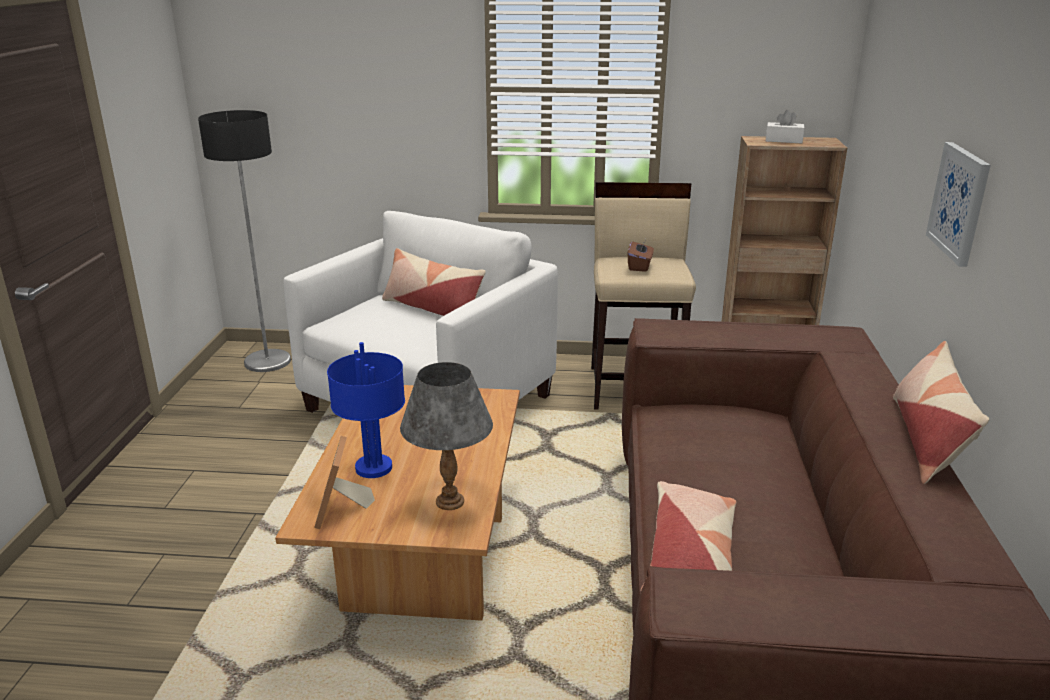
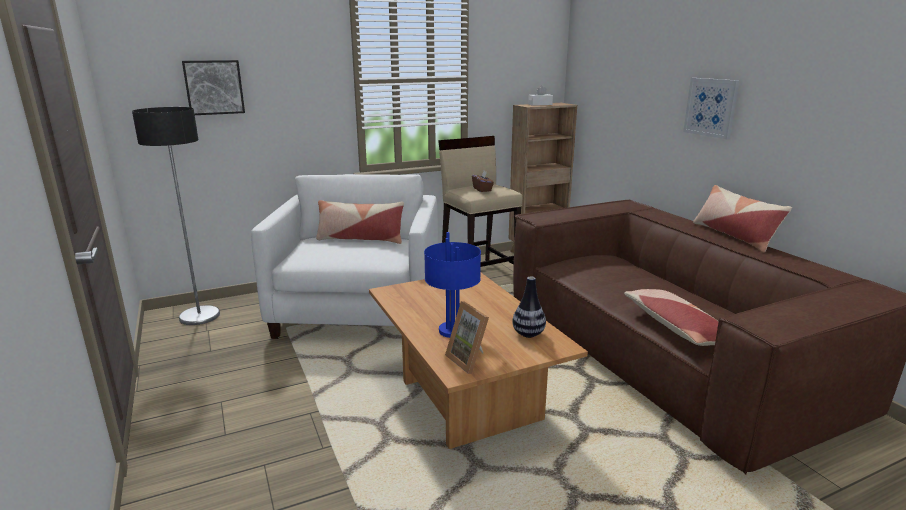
camera: 30 degrees left, 5 degrees down
(307, 87) = (214, 87): none -> picture
(449, 501) = (528, 334): grey table lamp -> vase

